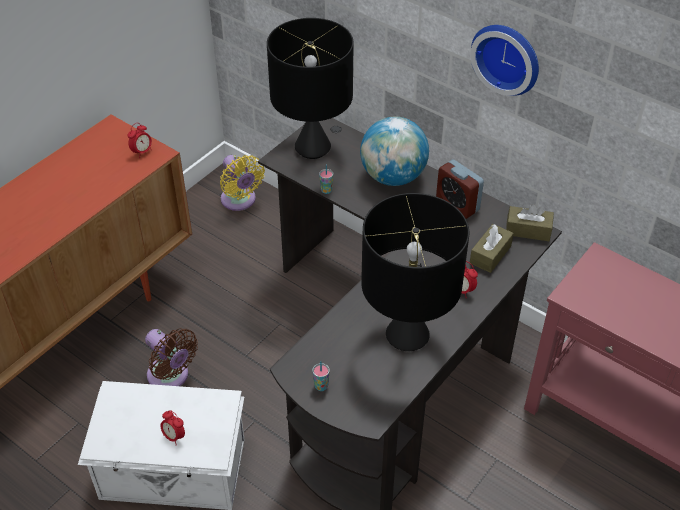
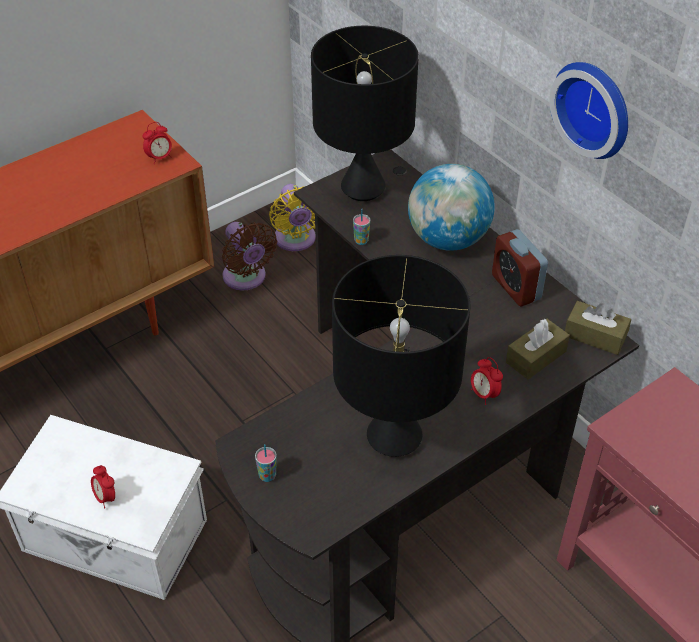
camera: 15 degrees right, 0 degrees up
(171, 377) = (149, 427): brown fan -> brown fan (246, 278)

